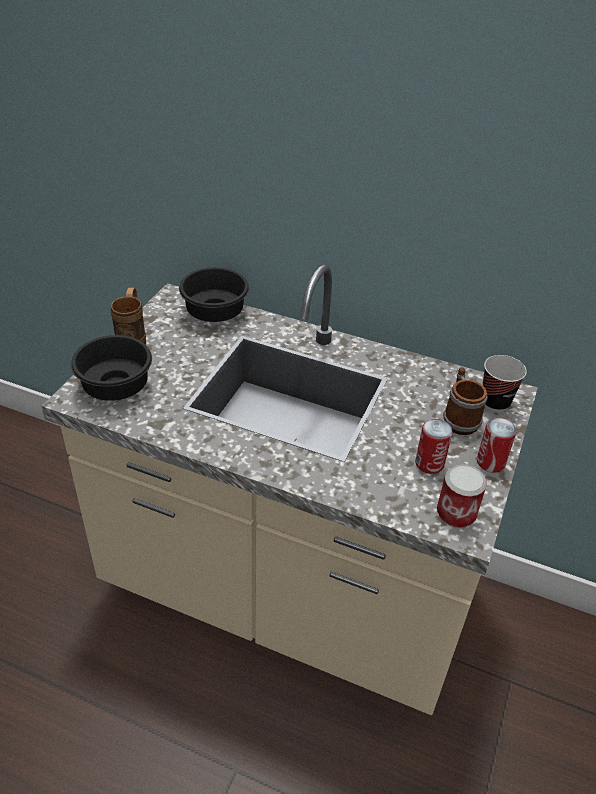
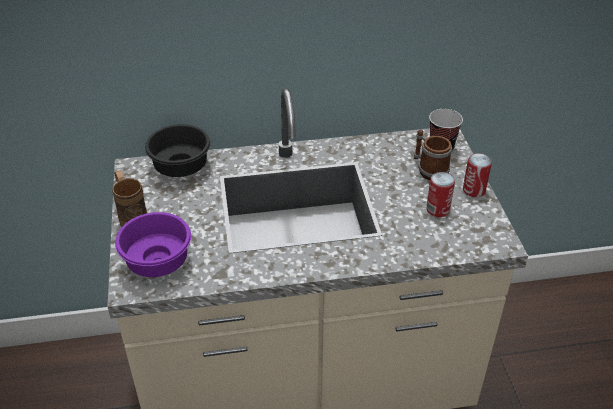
camera: 30 degrees left, 0 degrees up
(118, 388) = (160, 262): black bowl -> purple bowl
(456, 513) = (482, 234): can -> none

